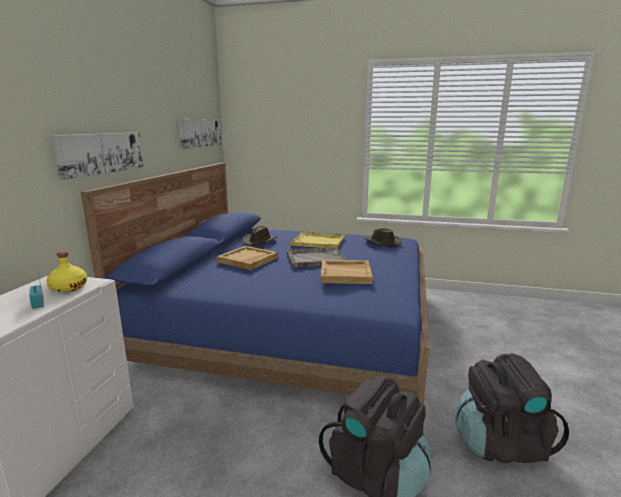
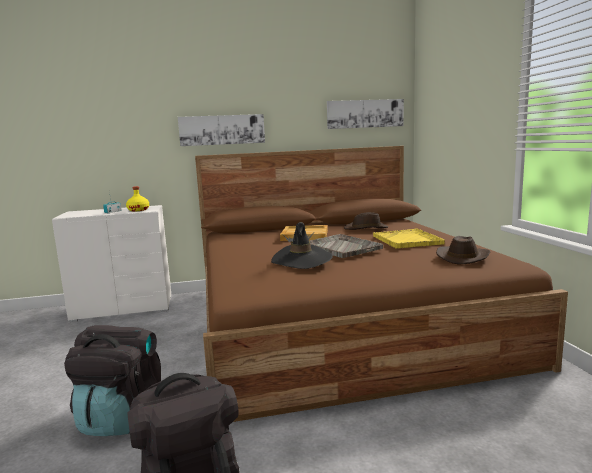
camera: 65 degrees right, 5 degrees down
(293, 323) = (340, 321): blue bed -> brown bed
(346, 274) = (301, 260): beige tray -> black hat

